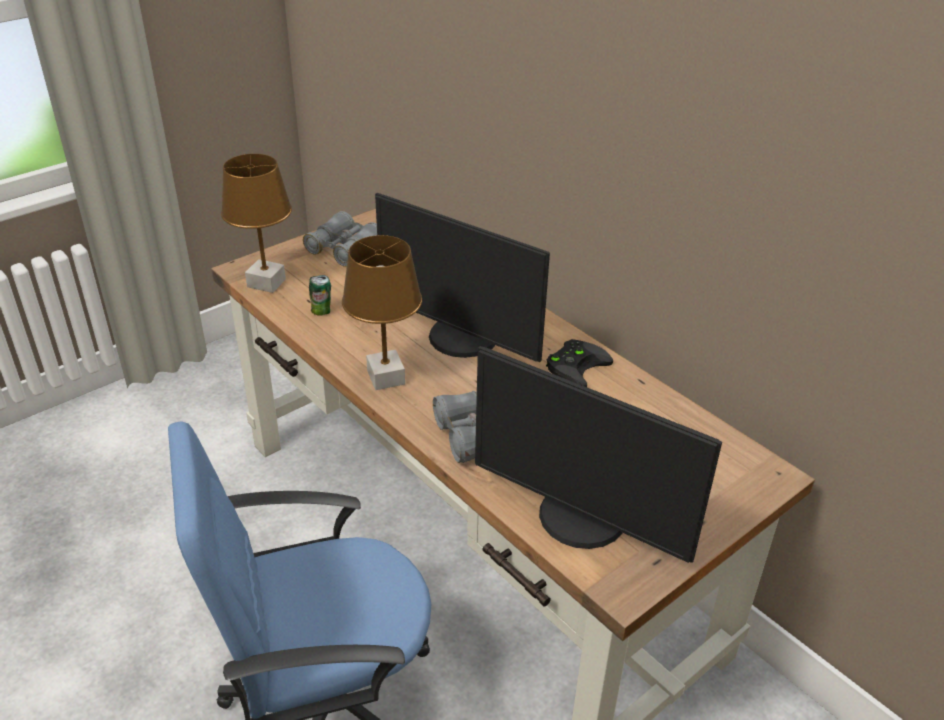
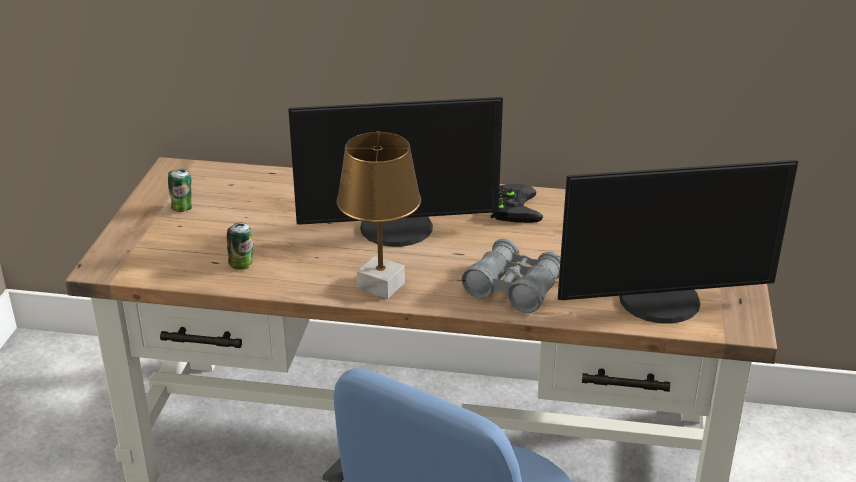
camera: 40 degrees left, 5 degrees down
(265, 283) = (148, 267): brown table lamp -> none
(345, 250) = (182, 208): grey binoculars -> can

